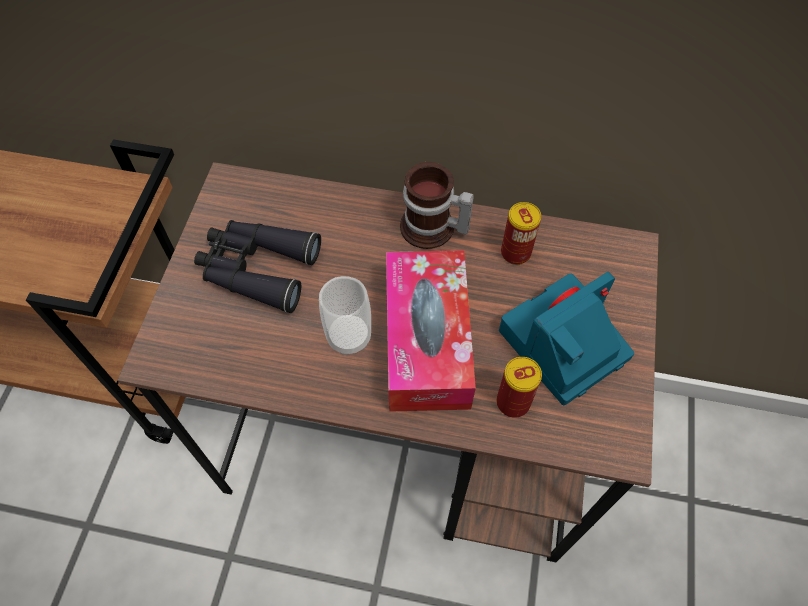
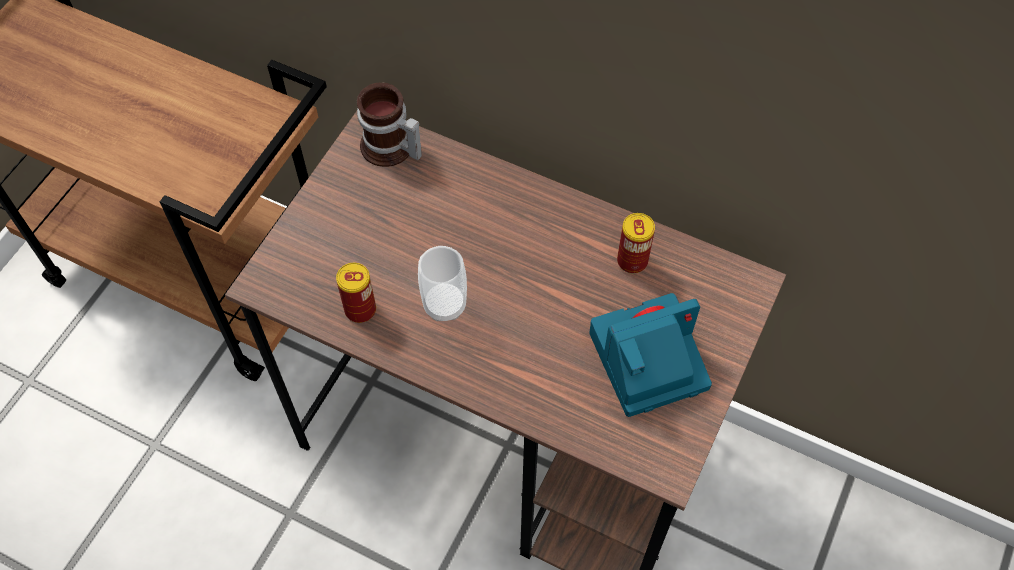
camera: 15 degrees right, 0 degrees up
(257, 269) = (377, 220): black binoculars -> none
(426, 341) = (517, 326): tissue box -> none
(432, 230) = (556, 220): mug -> mug (390, 150)
(513, 402) = (580, 402): can -> can (360, 310)

